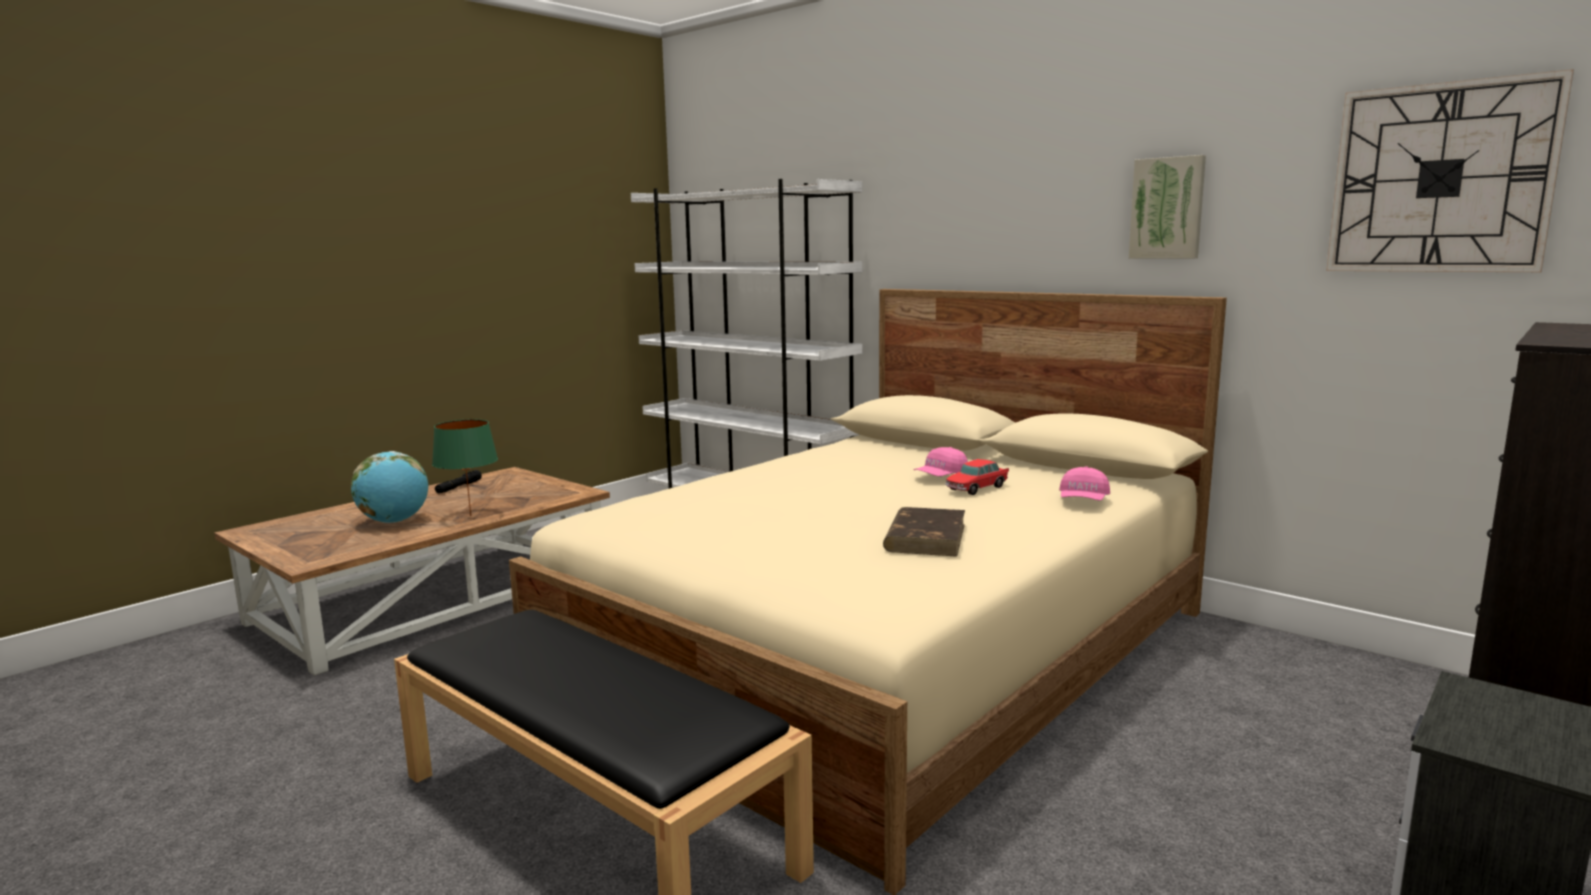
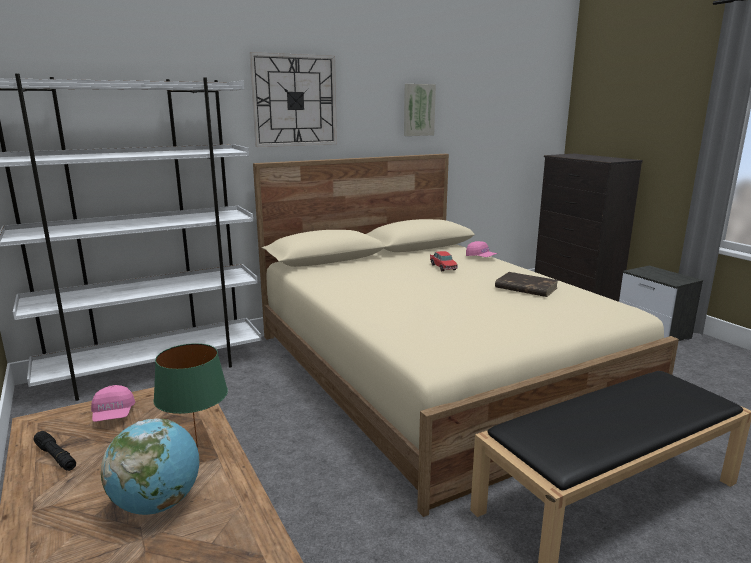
camera: 70 degrees left, 5 degrees up
(941, 477) = (415, 269): pink cap -> pink cap (113, 415)
(1440, 179) = (506, 101): wall clock -> wall clock (294, 100)

